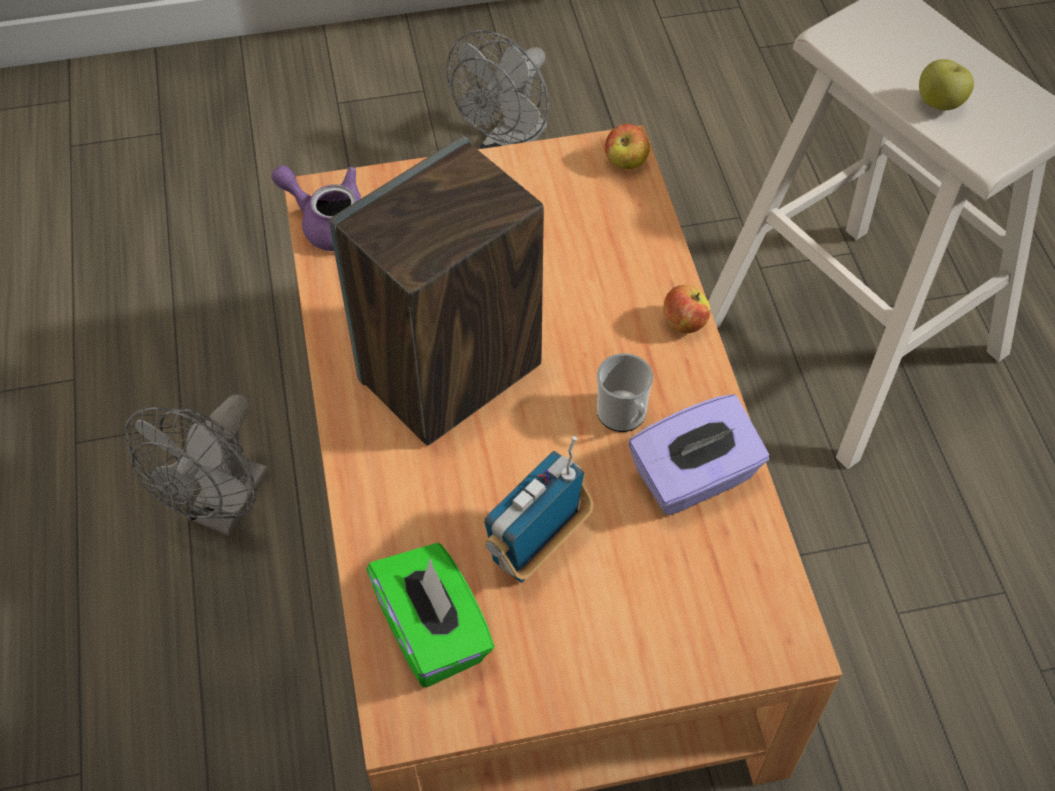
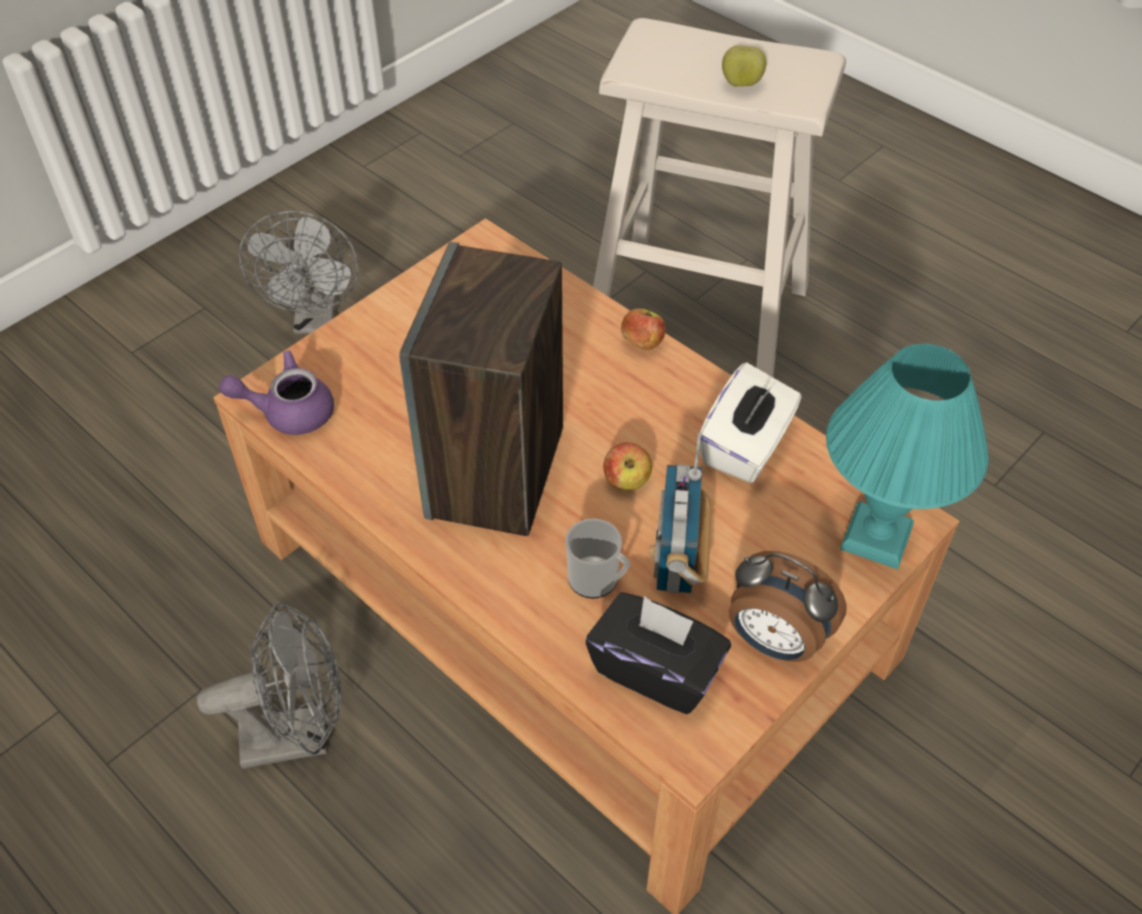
camera: 35 degrees left, 5 degrees down
(223, 509) = (299, 735): grey fan -> grey fan turned 90 degrees counterclockwise
(433, 632) = (656, 670): green tissue box -> black tissue box
(558, 673) = (774, 641): none -> alarm clock
(624, 417) = (658, 432): mug -> mug (598, 581)
(626, 162) = (496, 250): apple -> apple (626, 481)
(694, 478) = (746, 446): purple tissue box -> white tissue box
(740, 637) = (874, 537): none -> turquoise table lamp

